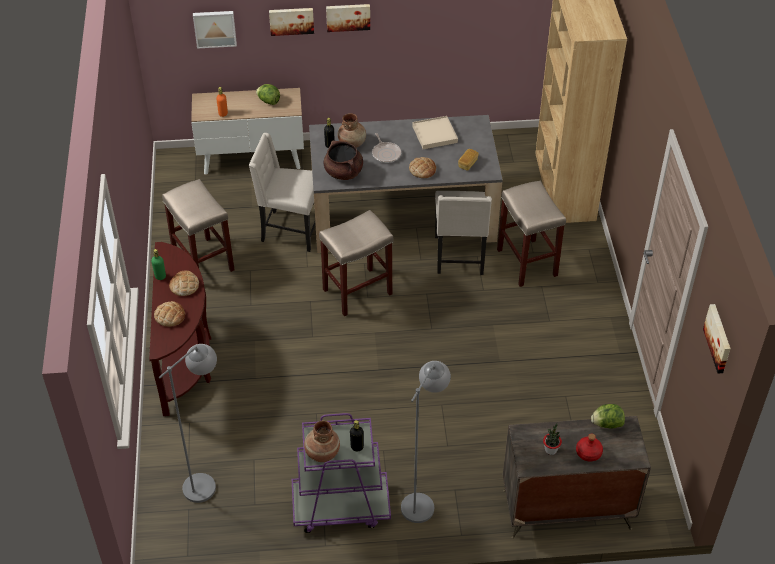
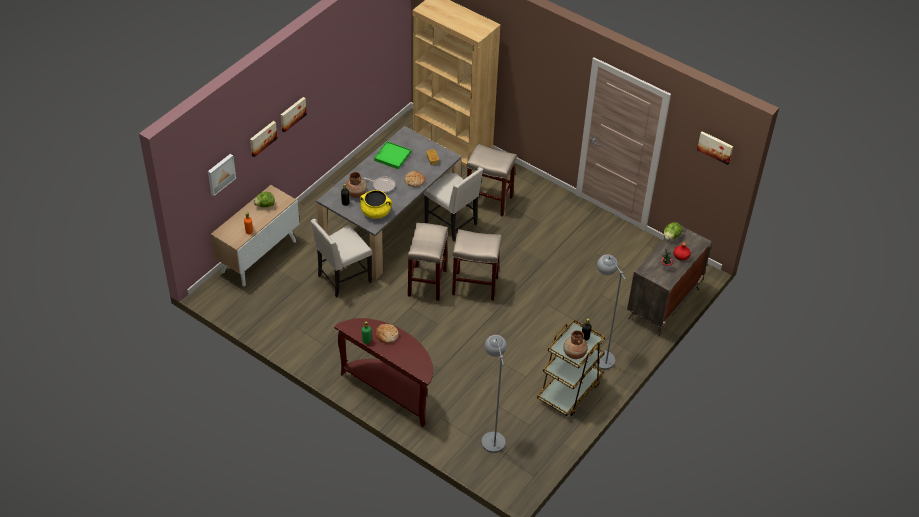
camera: 50 degrees left, 0 degrees up
(170, 316) = (404, 355): bread -> none
(202, 261) = (319, 334): beige stool -> beige stool (474, 286)
(340, 506) = (569, 390): purple cart -> brown cart
(344, 172) = (376, 212): brown cooking pot -> yellow cooking pot
(434, 134) = (392, 156): beige tray -> green tray

